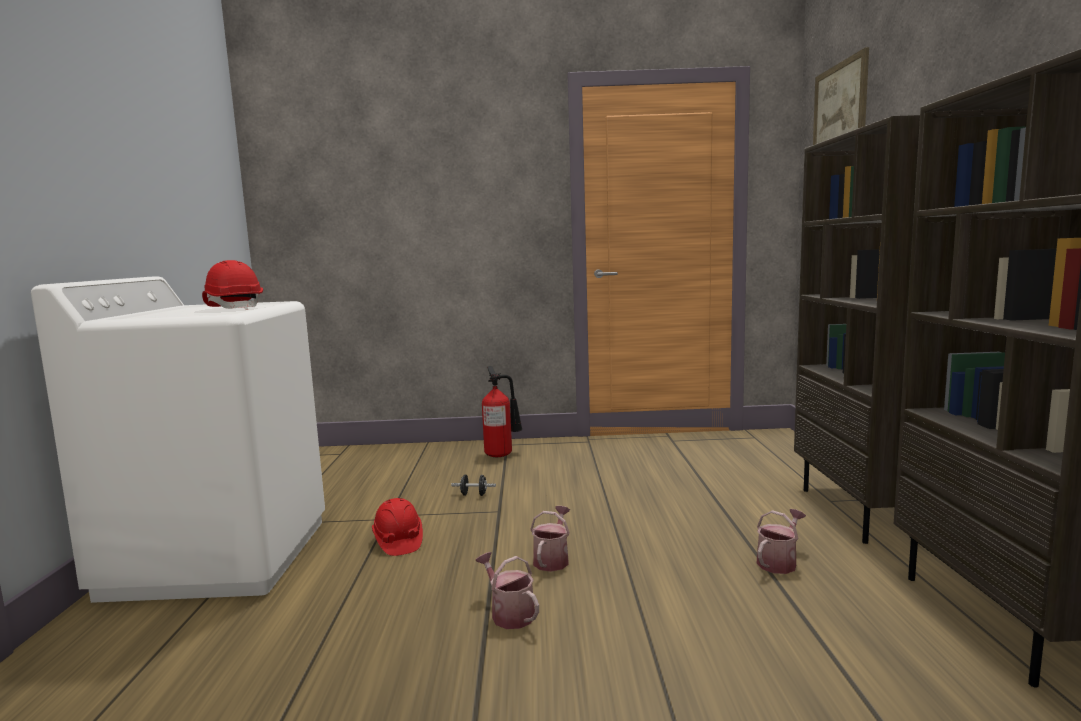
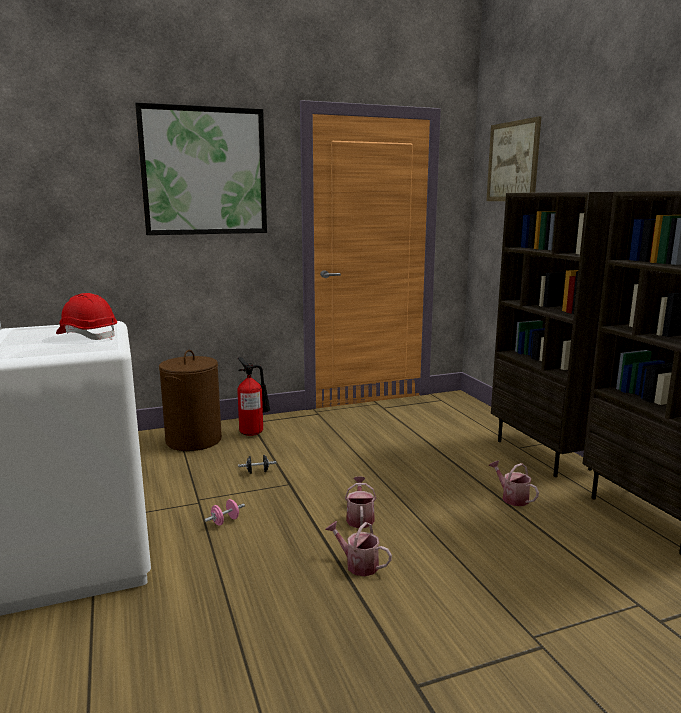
camera: 20 degrees left, 5 degrees up
(398, 541) = (225, 521): red hard hat -> pink dumbbell
(433, 457) = (193, 440): none -> brown laundry basket
(458, 159) = (204, 171): none -> picture
(779, 562) = (512, 497): watering can -> watering can turned 60 degrees counterclockwise

